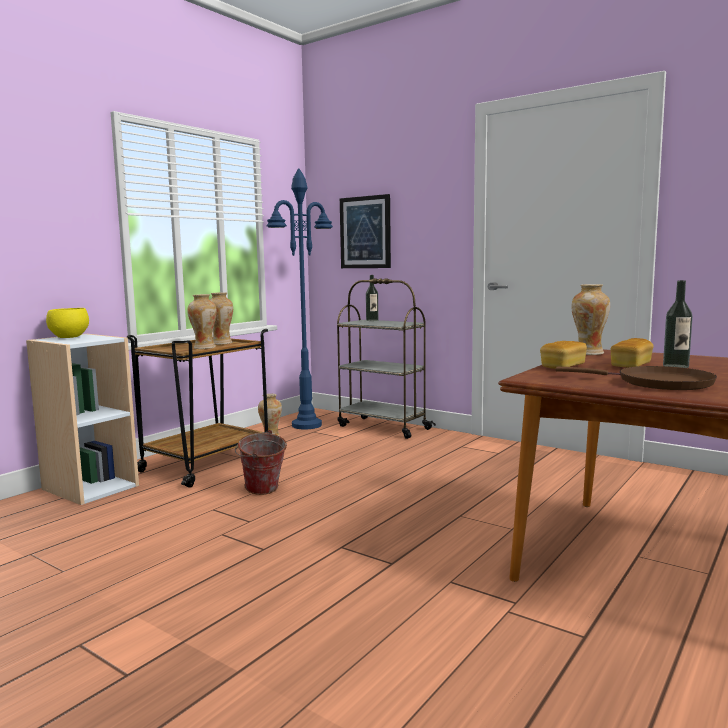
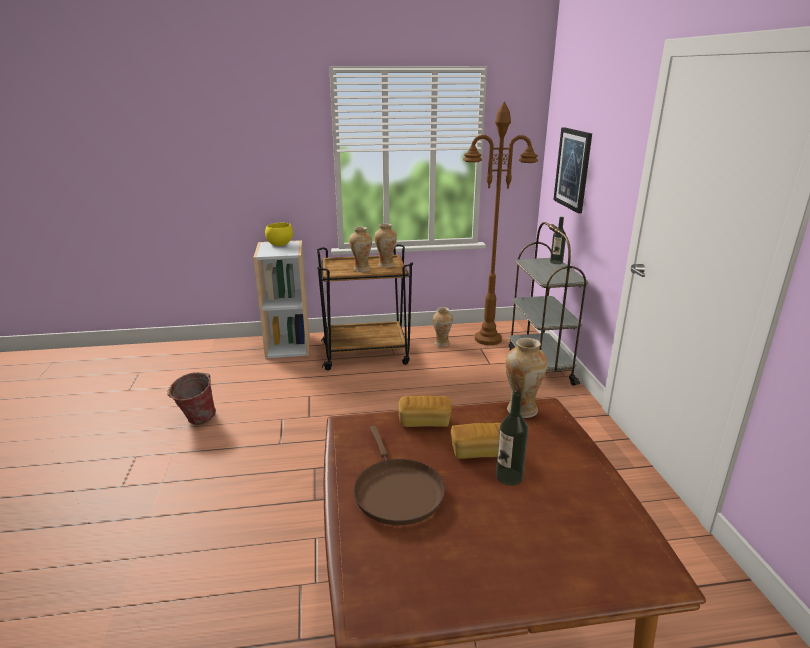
camera: 45 degrees right, 15 degrees up
(262, 492) = (353, 395): bucket -> bucket (196, 420)
(307, 425) = (488, 339): blue floor lamp -> brown floor lamp

